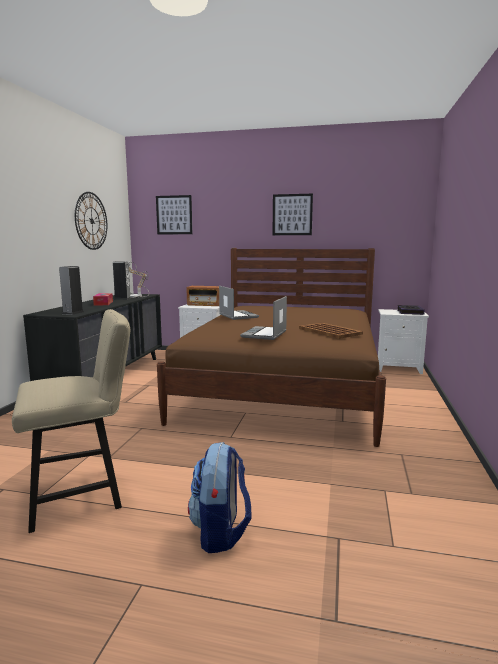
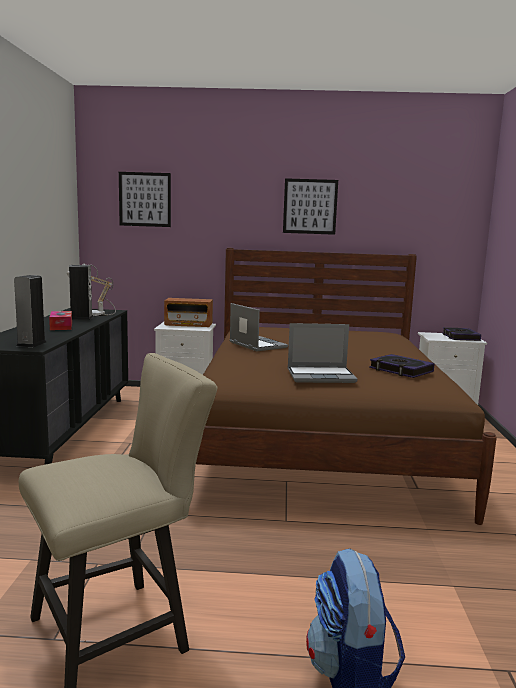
camera: 10 degrees left, 0 degrees up
(91, 221) = (36, 205): wall clock -> none
(265, 334) = (321, 376): laptop -> laptop turned 105 degrees counterclockwise
(330, 331) = (401, 370): brown tray -> book

